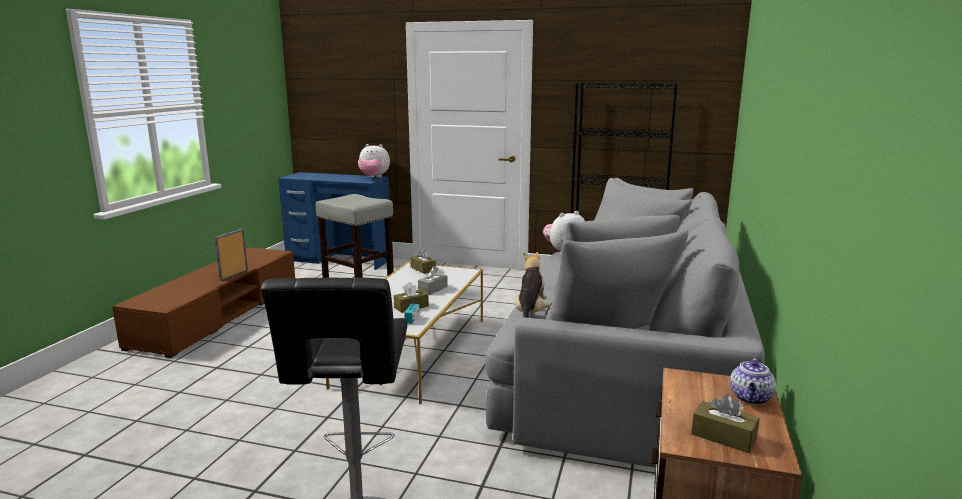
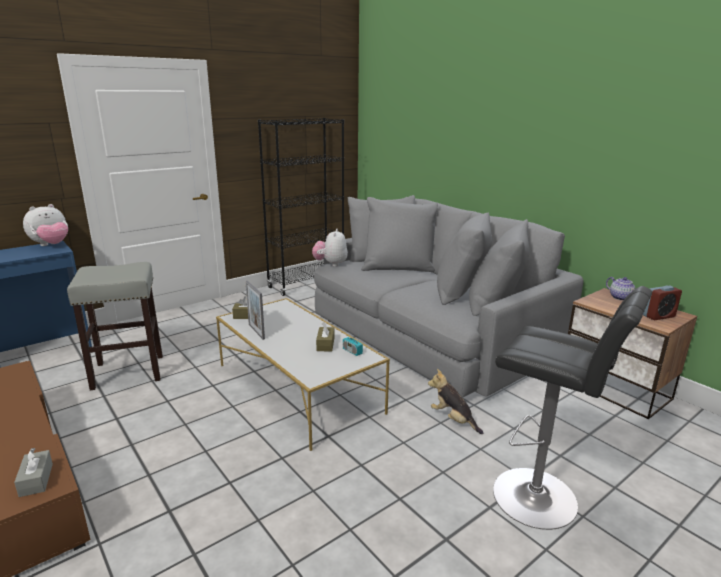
camera: 55 degrees left, 5 degrees up
(234, 275) = (35, 413): picture frame -> picture frame (256, 331)
(433, 289) = (300, 326): grey tissue box -> grey tissue box (36, 480)
(530, 313) = (432, 307): plush toy -> plush toy (453, 419)
(723, 436) = (658, 316): brown tissue box -> alarm clock

